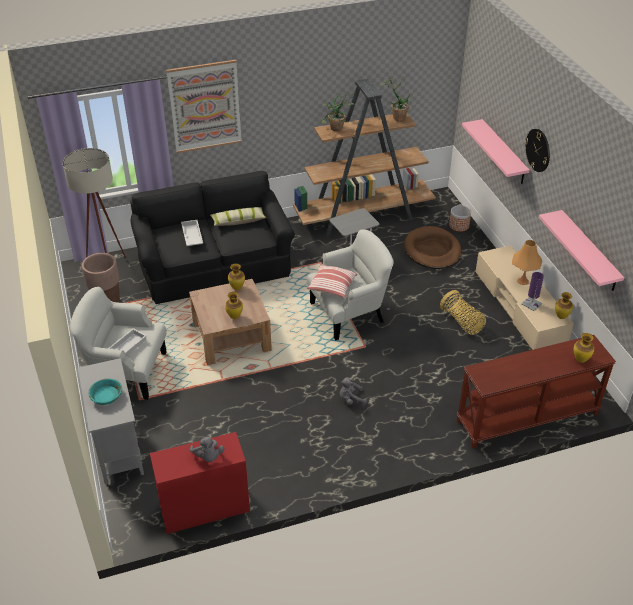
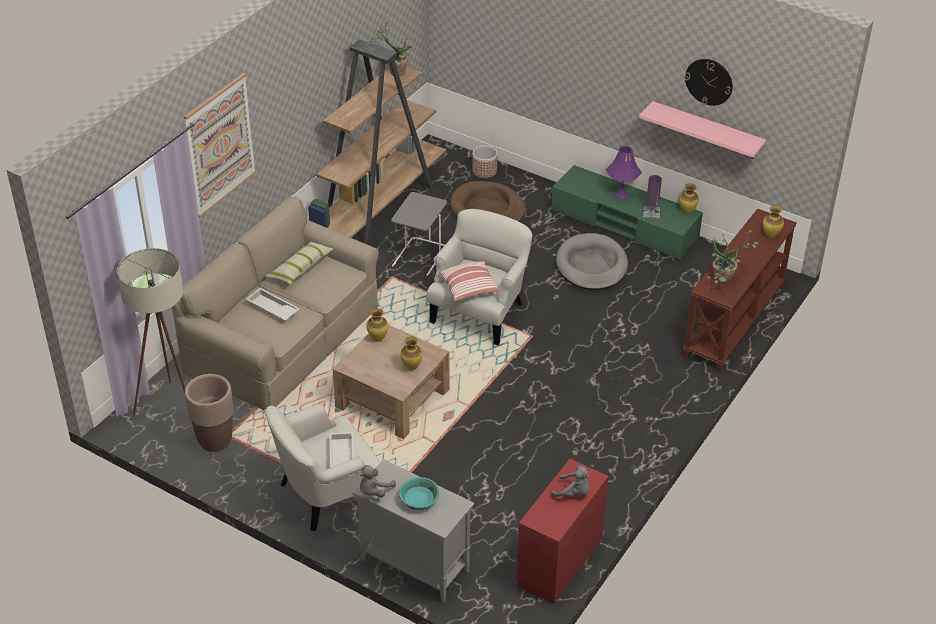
camera: 40 degrees left, 0 degrees up
(215, 265) = (283, 337): black sofa -> beige sofa
(335, 130) = (350, 114): potted plant -> potted plant (725, 282)
(351, 399) = (574, 391): grey plush toy -> grey plush toy (374, 491)
(462, 322) = (591, 265): basket -> grey dog bed
(503, 152) = (533, 66): pink shelf -> none
(519, 307) = (624, 224): beige tv stand -> green tv stand
(523, 281) = (621, 195): orange table lamp -> purple table lamp
(538, 150) = (596, 49): wall clock -> wall clock (709, 81)

